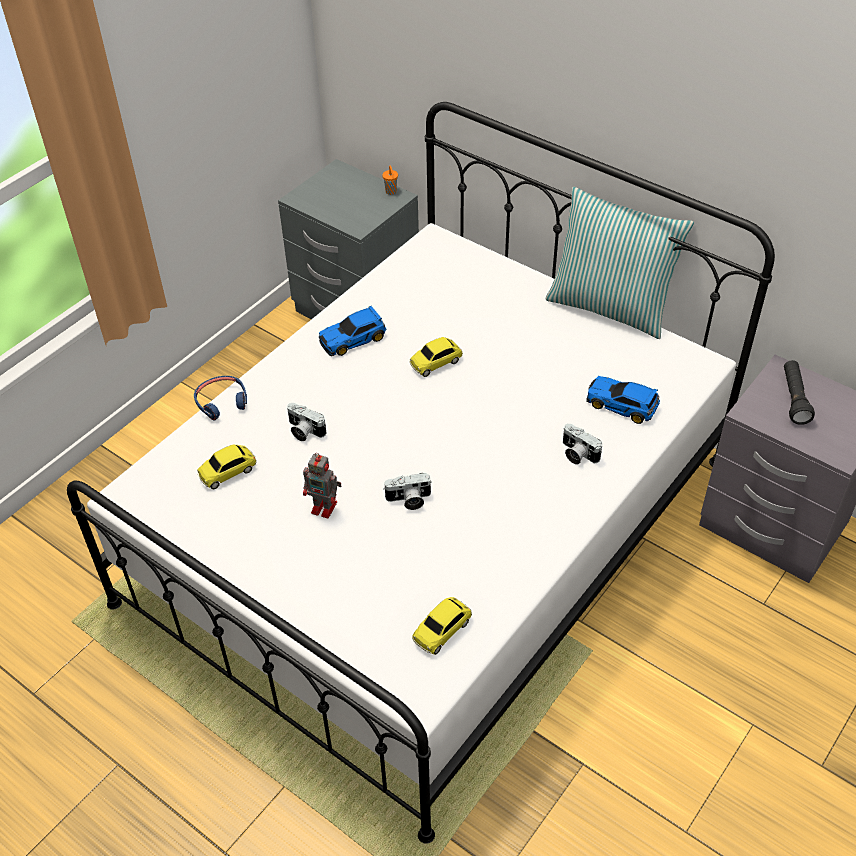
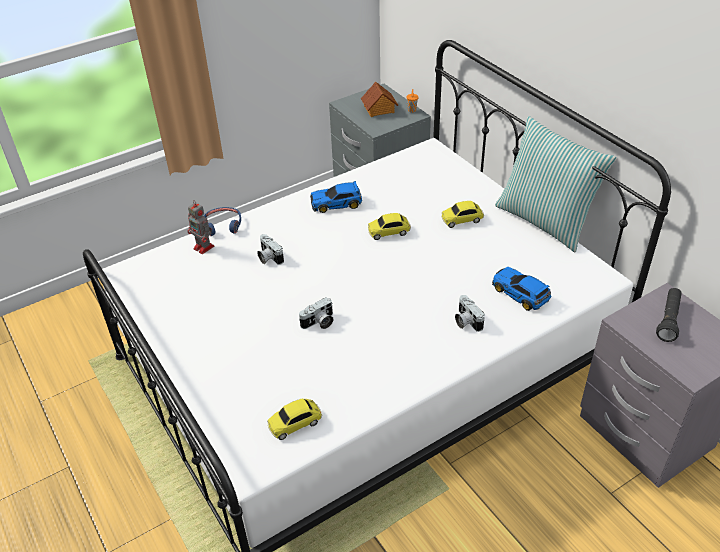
camera: 20 degrees right, 5 degrees down
(228, 472) = (201, 272): toy car -> toy car (462, 220)
(325, 508) = (255, 313): toy robot -> toy robot (204, 248)
(348, 198) = (379, 109): none -> toy house
(409, 500) = (319, 323): camera -> camera turned 45 degrees counterclockwise

